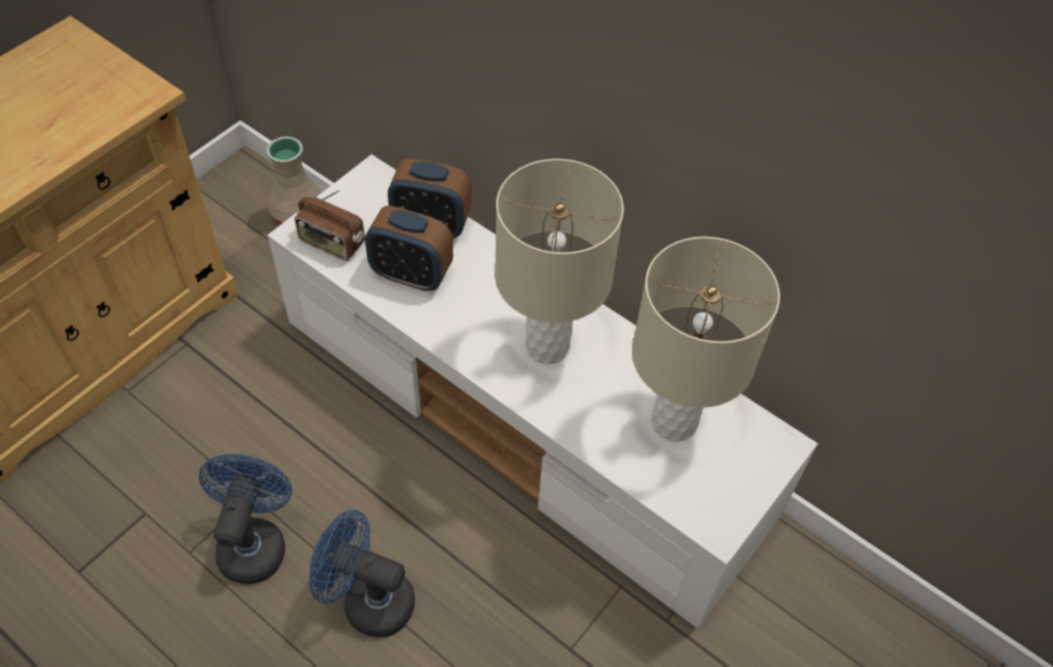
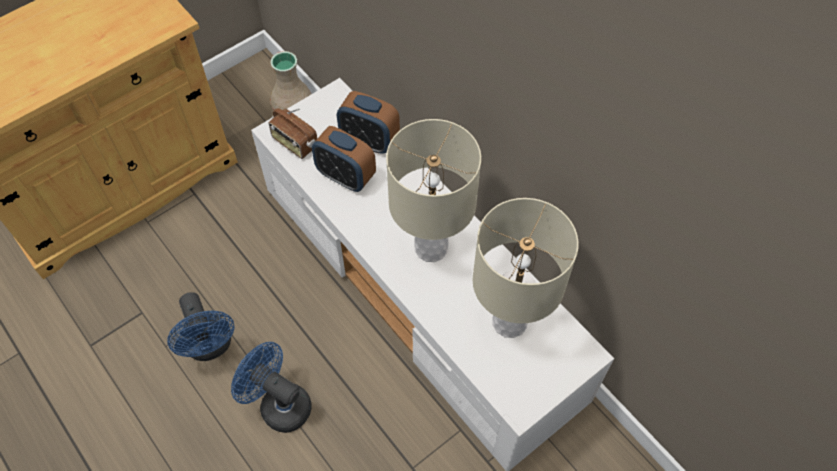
camera: 15 degrees right, 5 degrees up
(254, 541) = (210, 347): blue fan -> blue fan turned 135 degrees clockwise

